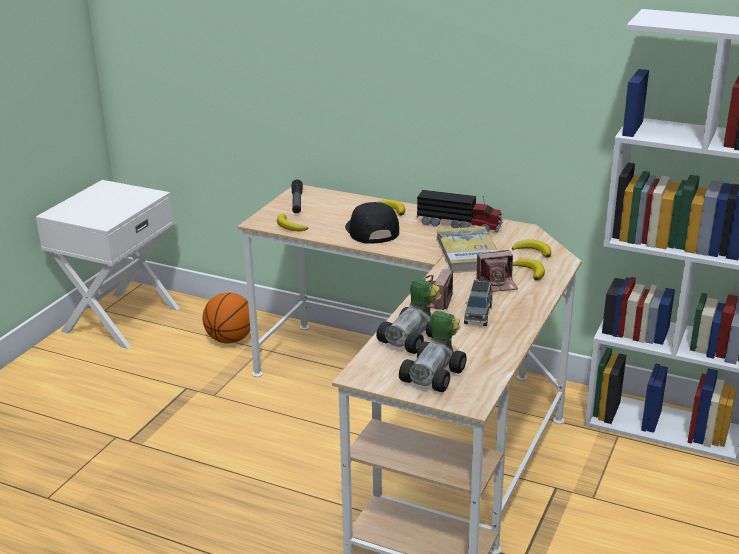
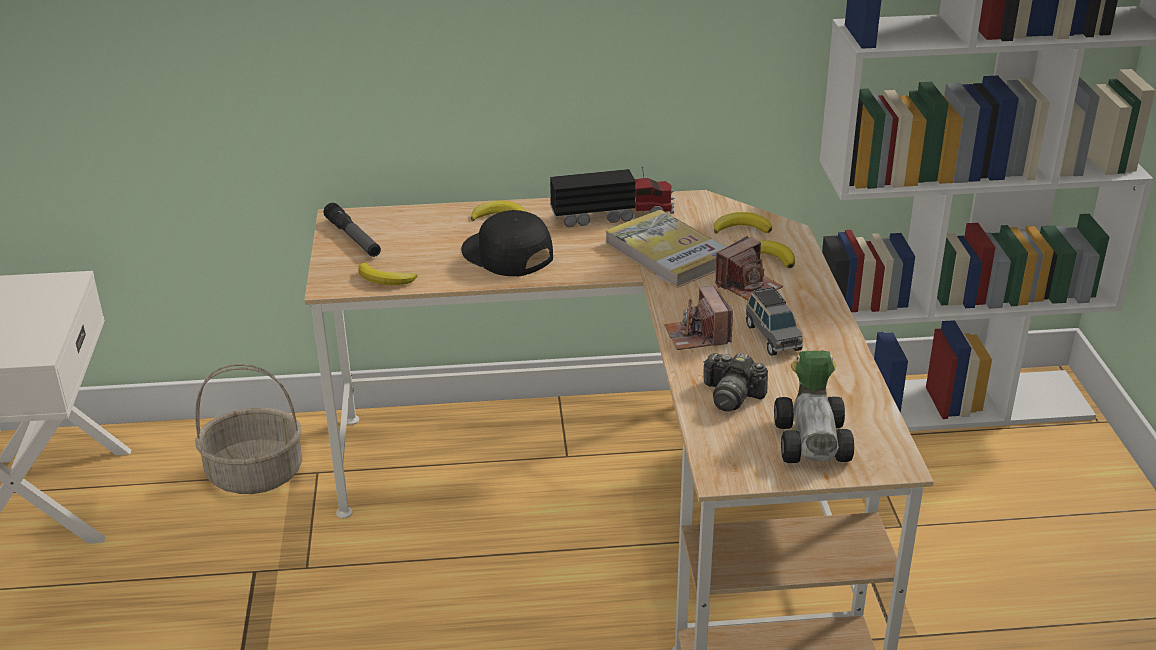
camera: 30 degrees left, 5 degrees up
(230, 339) = (256, 473): basketball -> basket
(414, 338) = (732, 396): toy car -> camera

